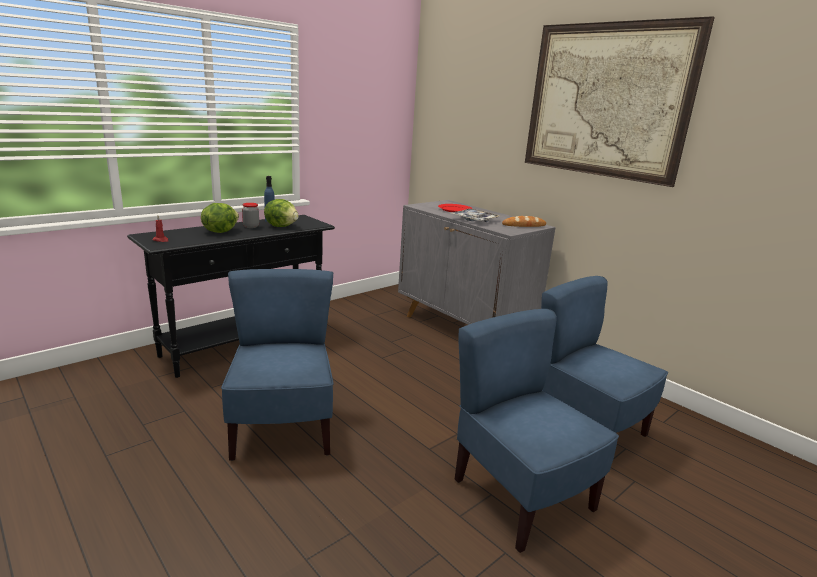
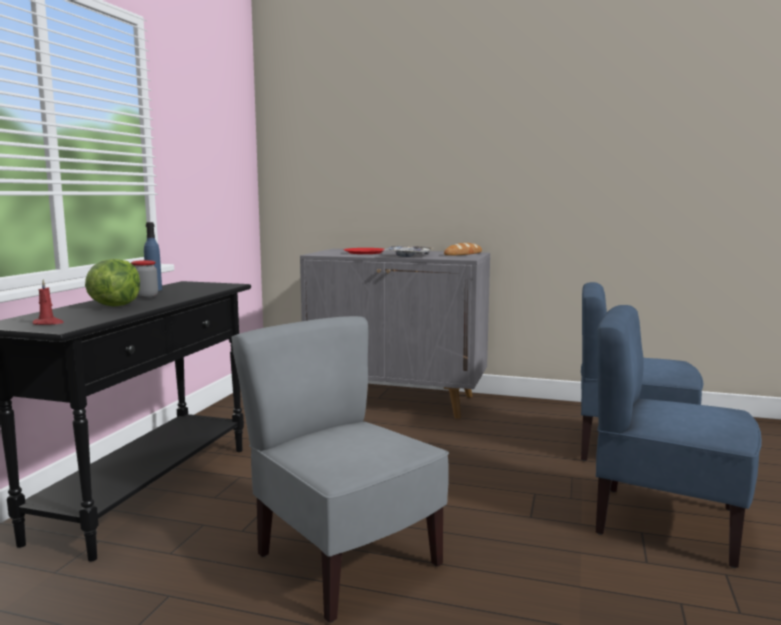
camera: 30 degrees left, 10 degrees down
(282, 226) = (187, 291): lettuce -> none
(282, 429) = (345, 562): blue chair -> grey chair
(605, 101) = (526, 109): picture -> none

